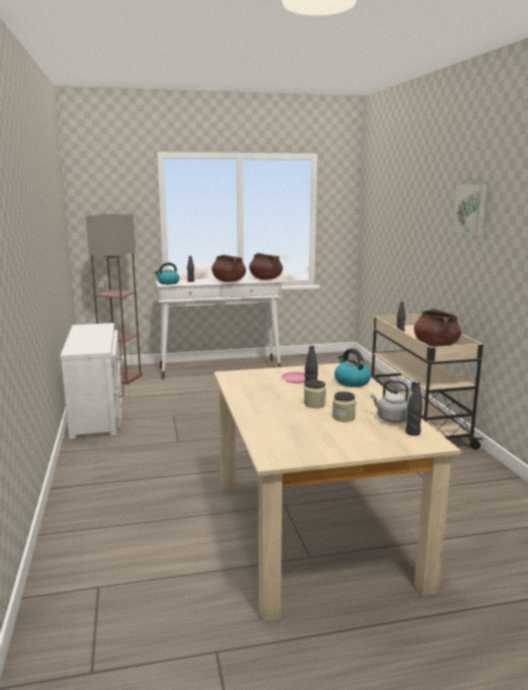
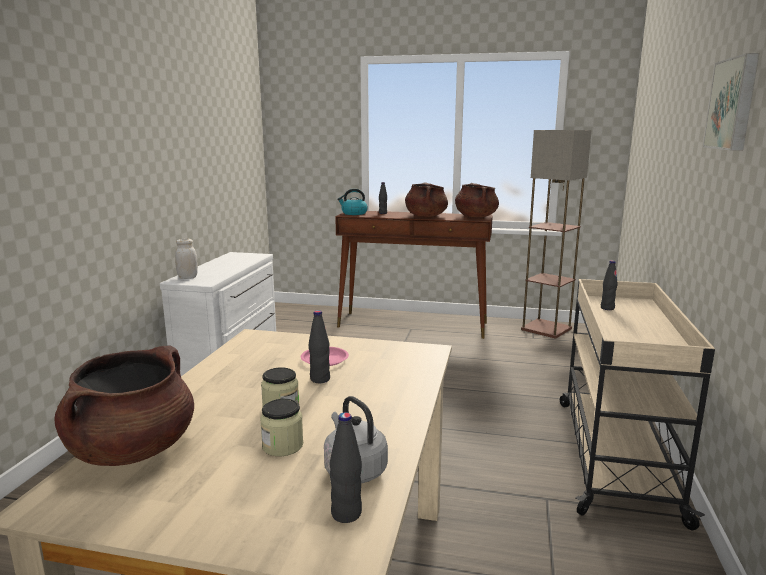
camera: 25 degrees right, 0 degrees up
(77, 348) = (187, 277): none -> white jar
(122, 377) = (299, 318): floor lamp -> floor lamp (547, 329)
(220, 369) = (413, 325): white console table -> brown console table
(351, 382) = (397, 379): kettle -> none
(435, 345) = (643, 337): brown cooking pot -> brown cooking pot (133, 450)

